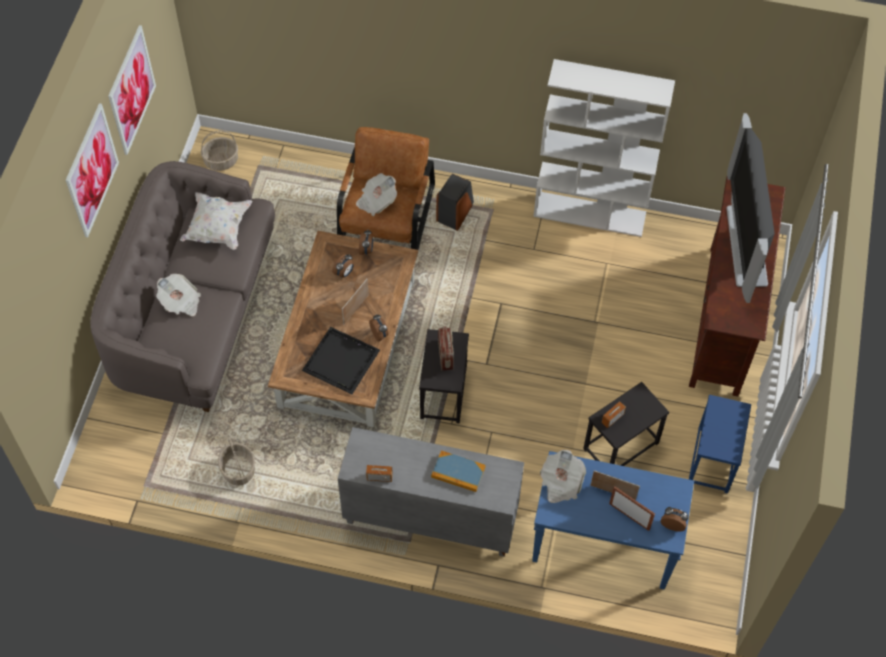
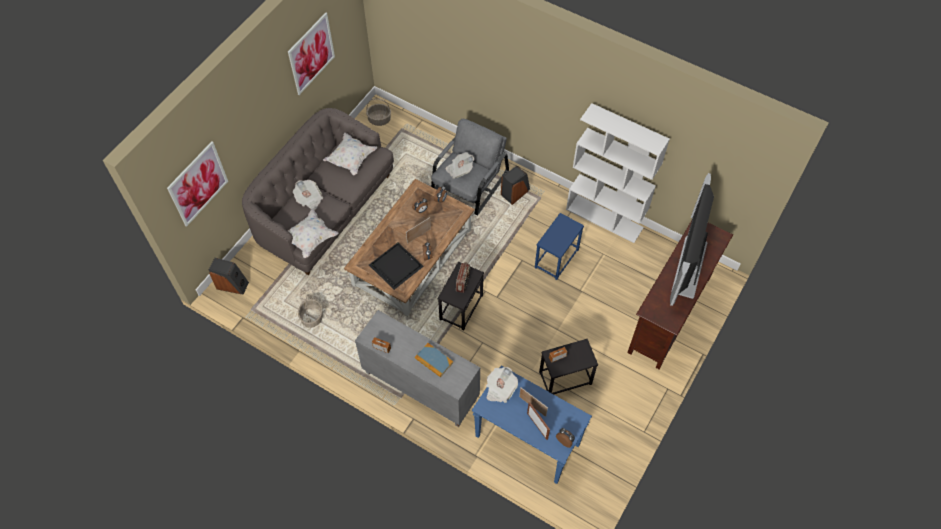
camera: 20 degrees right, 0 degrees up
(91, 170) = (263, 97): picture -> picture (198, 184)
(102, 459) = (232, 285): none -> speaker
(205, 357) = (310, 238): none -> white pillow
(386, 217) = (469, 183): brown armchair -> grey armchair
(713, 460) = (625, 407): blue side table -> blue side table (557, 259)

